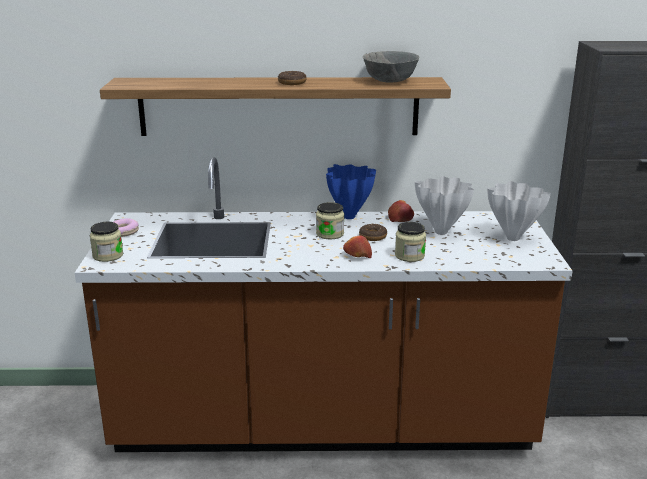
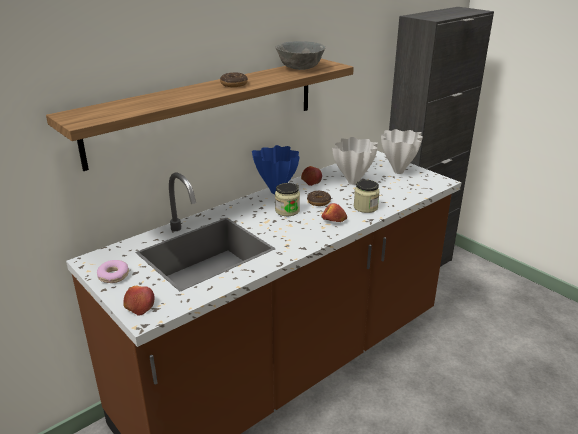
camera: 40 degrees left, 5 degrees up
(108, 255) = (139, 305): jar -> apple

